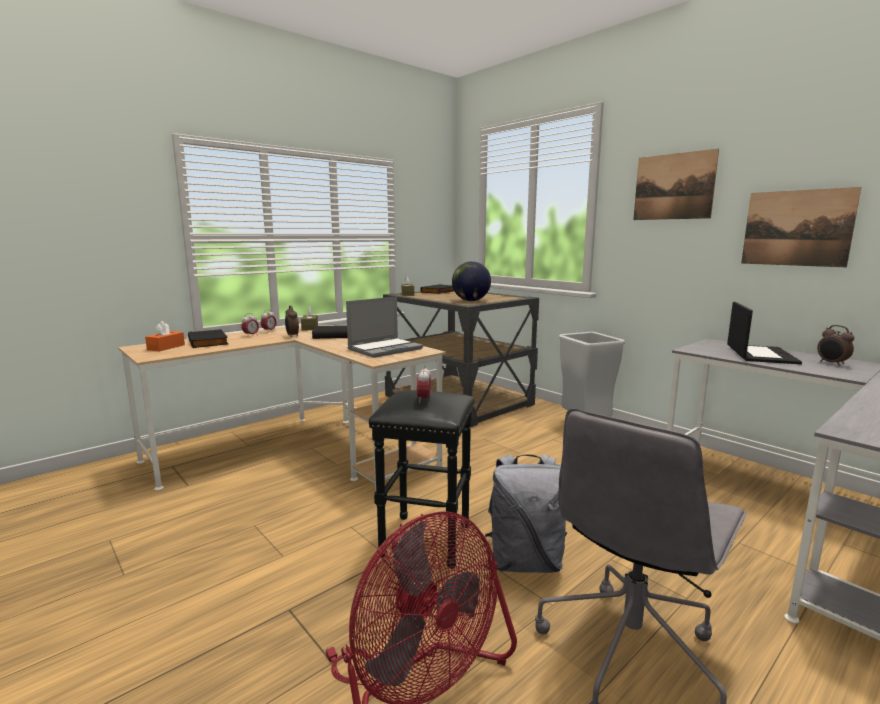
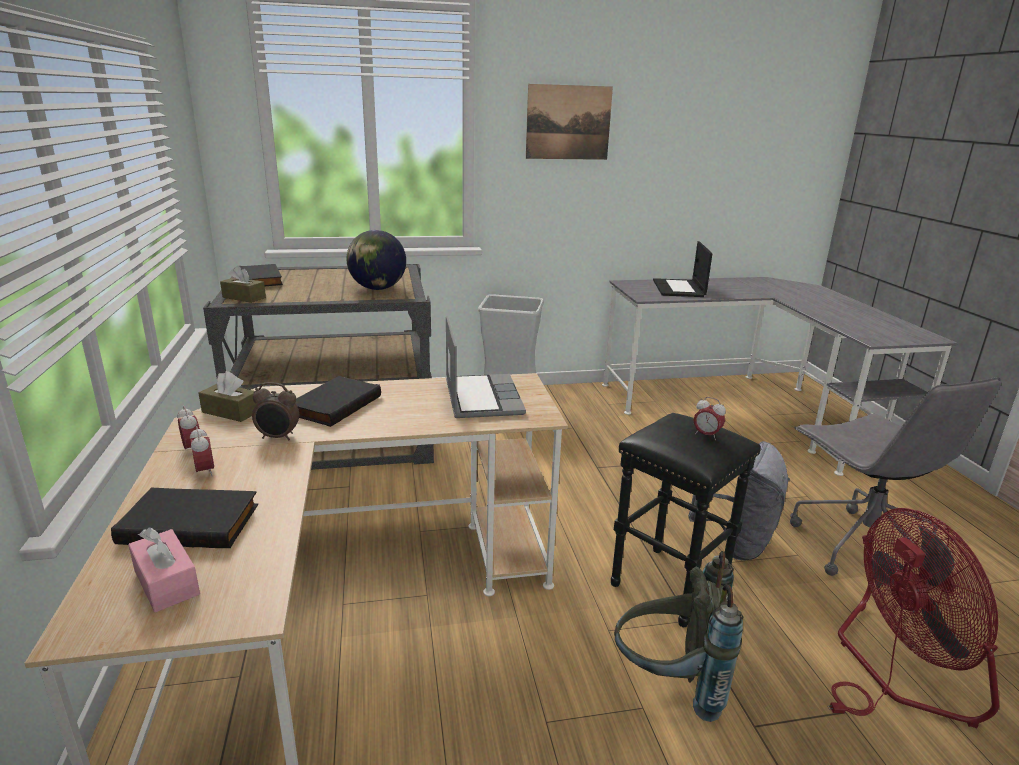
camera: 60 degrees left, 10 degrees up
(166, 347) = (166, 582): orange tissue box -> pink tissue box
(312, 561) = (668, 683): none -> grey backpack
(760, 354) = (679, 288): laptop -> laptop turned 135 degrees counterclockwise
(796, 228) = (675, 171): picture -> none
(832, 363) = (721, 285): alarm clock -> none

